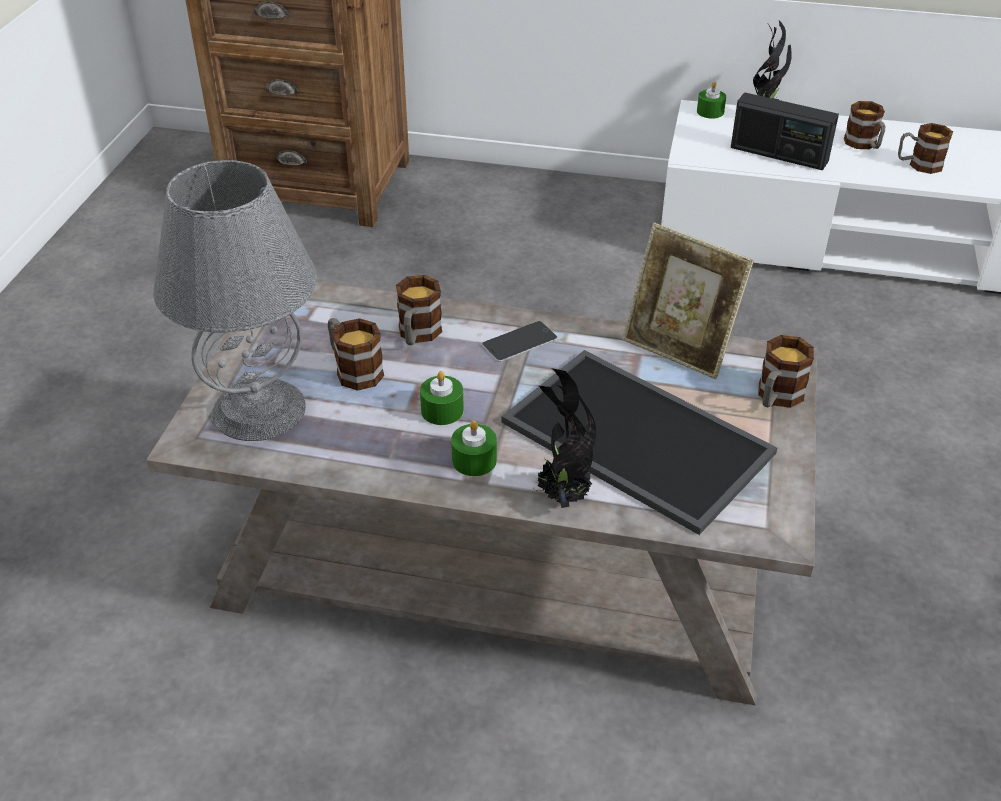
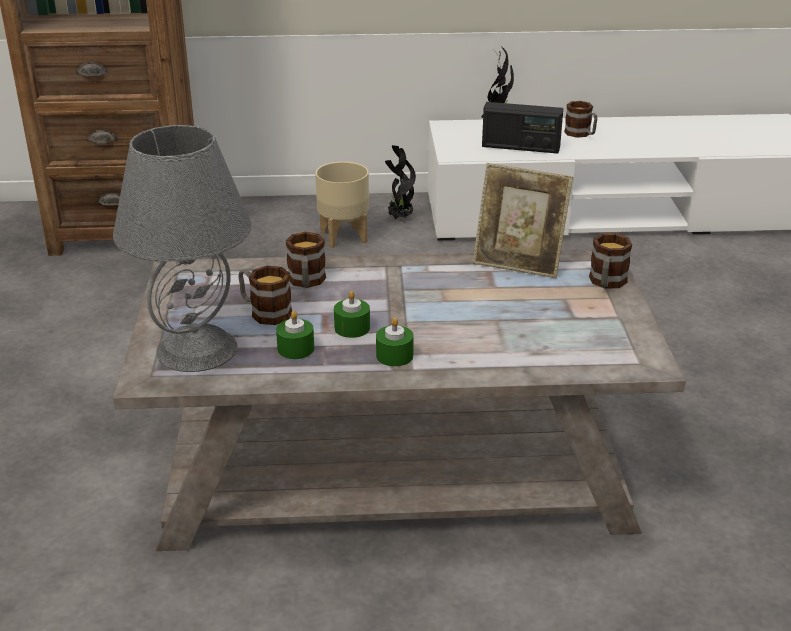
camera: 15 degrees left, 10 degrees down
(519, 342) = (392, 276): phone -> none
(551, 231) = (343, 236): none -> beige planter
(561, 496) = (475, 368): potted plant -> potted plant (399, 218)
(632, 439) = (511, 324): tray -> none
(710, 112) = (455, 125): green candle -> green candle (295, 348)
(918, 165) = (626, 142): mug -> none

